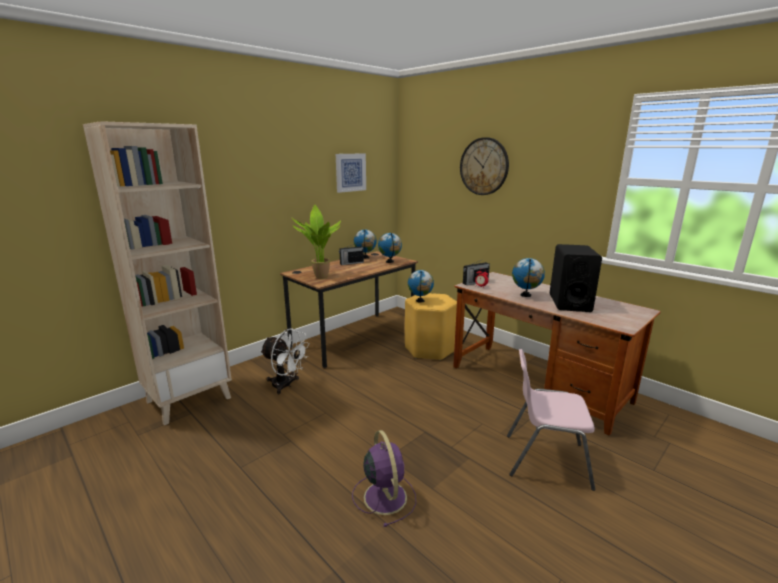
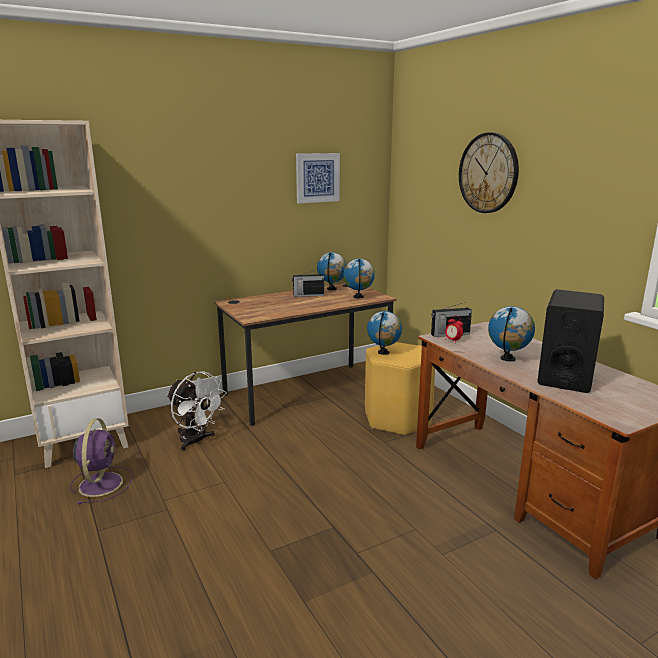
camera: 15 degrees right, 0 degrees up
(319, 277) = (255, 310): potted plant -> none
(384, 496) = (240, 598): purple fan -> purple fan (101, 483)
(545, 459) = (478, 595): pink chair -> none

